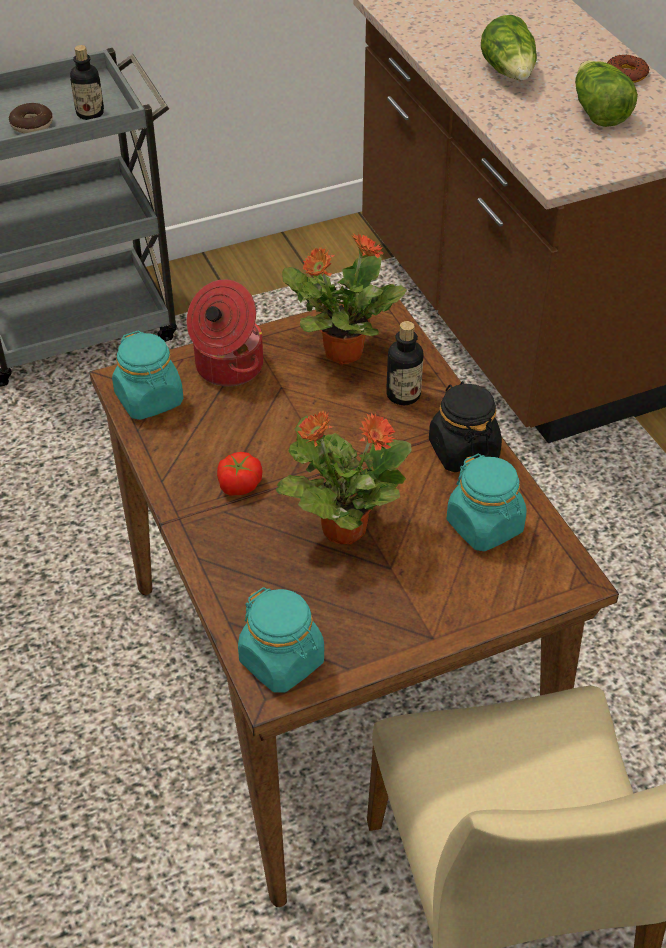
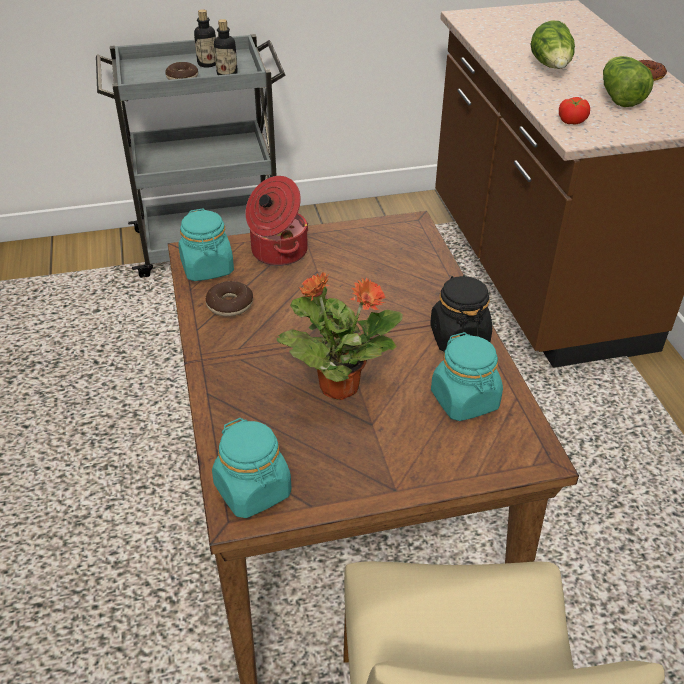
camera: 10 degrees right, 5 degrees down
(191, 445) = (230, 305): none -> donut
(239, 484) = (259, 340): tomato -> tomato (571, 120)
(341, 352) = (374, 251): potted plant -> none
(403, 395) = (417, 288): bottle -> bottle (207, 64)

